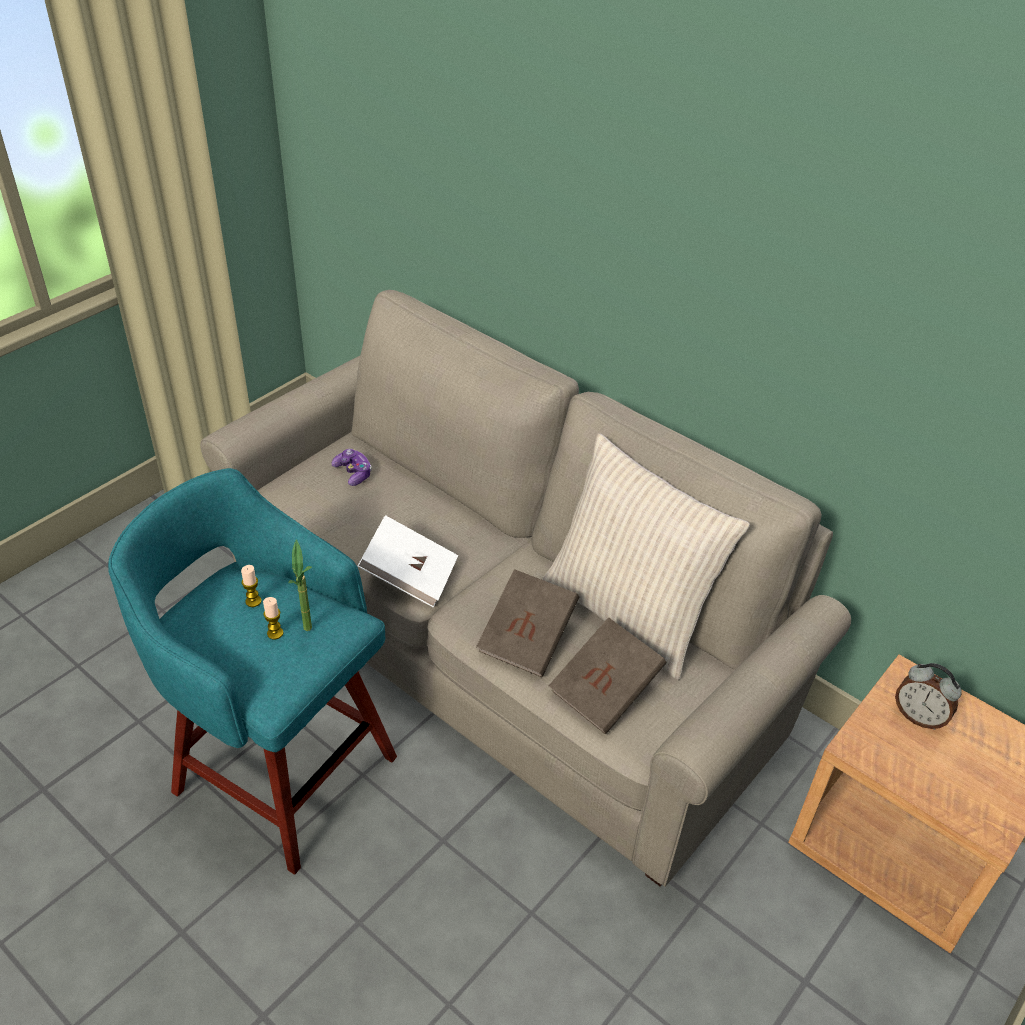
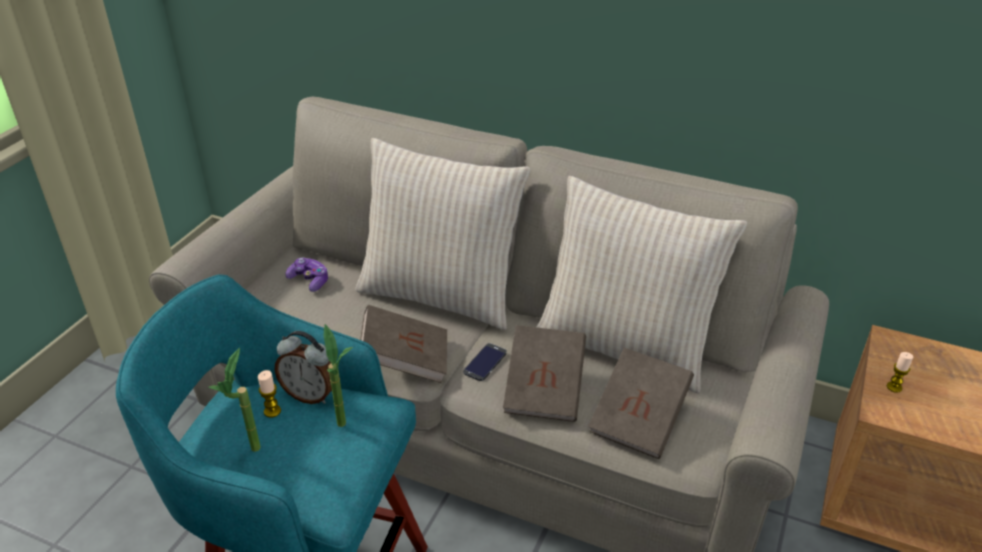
camera: 15 degrees left, 5 degrees down
(220, 637) = (250, 455): none -> potted plant
(275, 633) = (309, 437): candle -> candle (894, 387)
(410, 576) = (405, 360): white book -> brown book
(471, 516) = (440, 294): none -> beige pillow
(483, 597) = (485, 362): none -> phone
(918, 717) = (918, 372): alarm clock -> alarm clock (310, 395)

